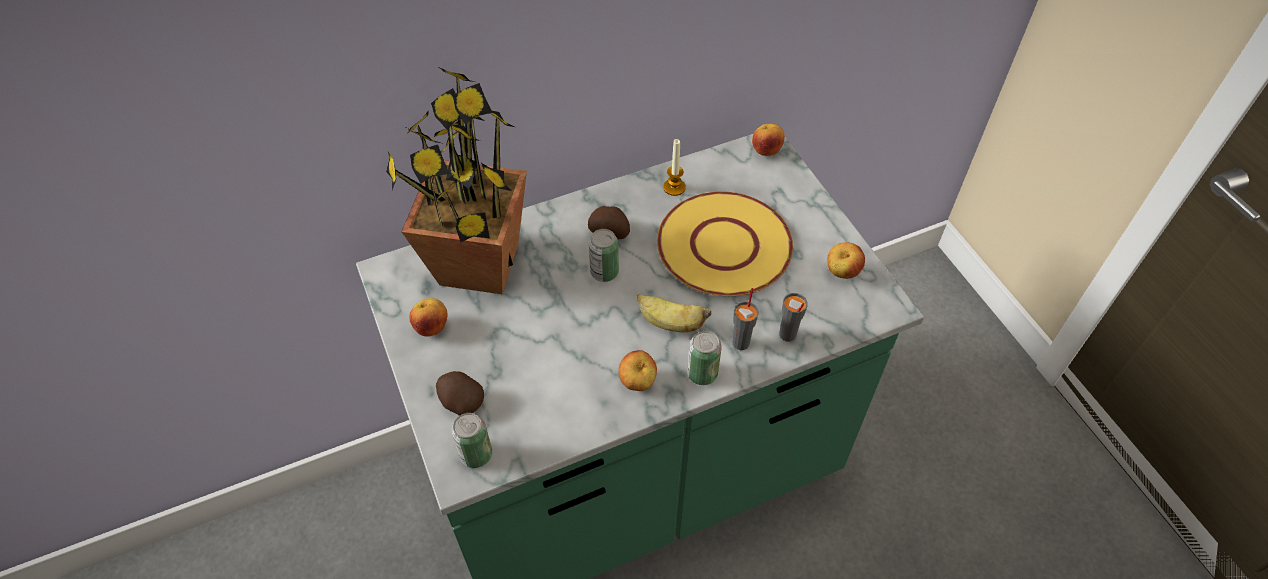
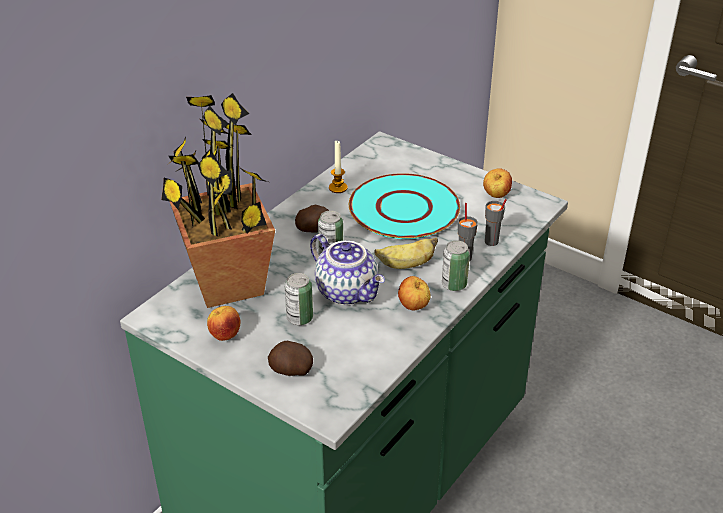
camera: 30 degrees left, 15 degrees down
(476, 454) = (332, 397): can -> can (300, 318)
(586, 330) = (348, 292): none -> teapot
(725, 246) = (404, 208): yellow plate -> turquoise plate
(766, 151) = (385, 147): apple -> none

